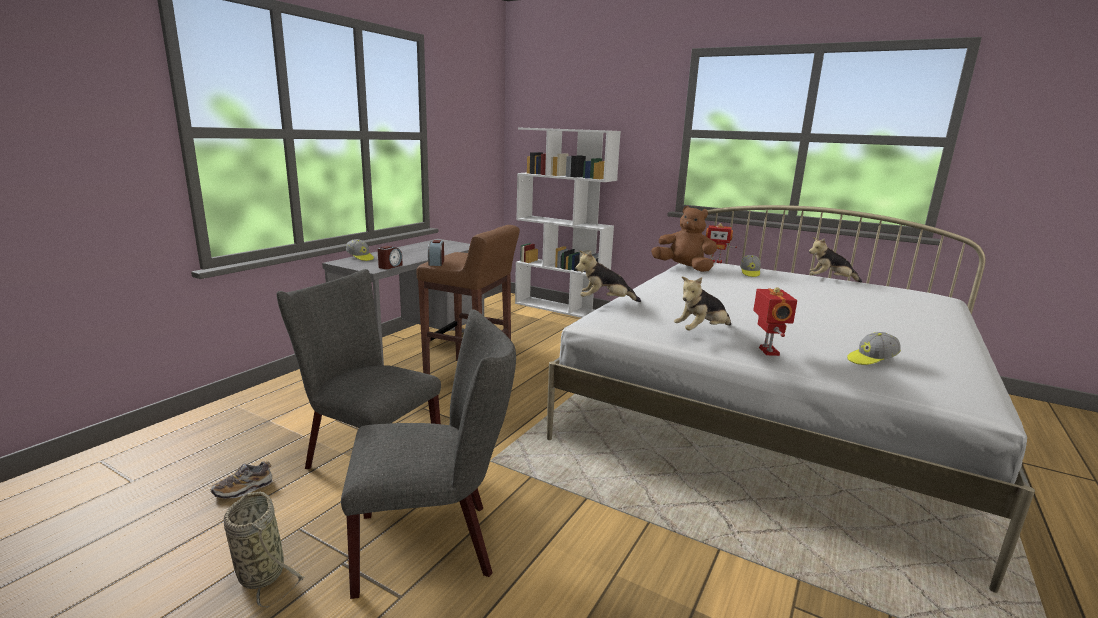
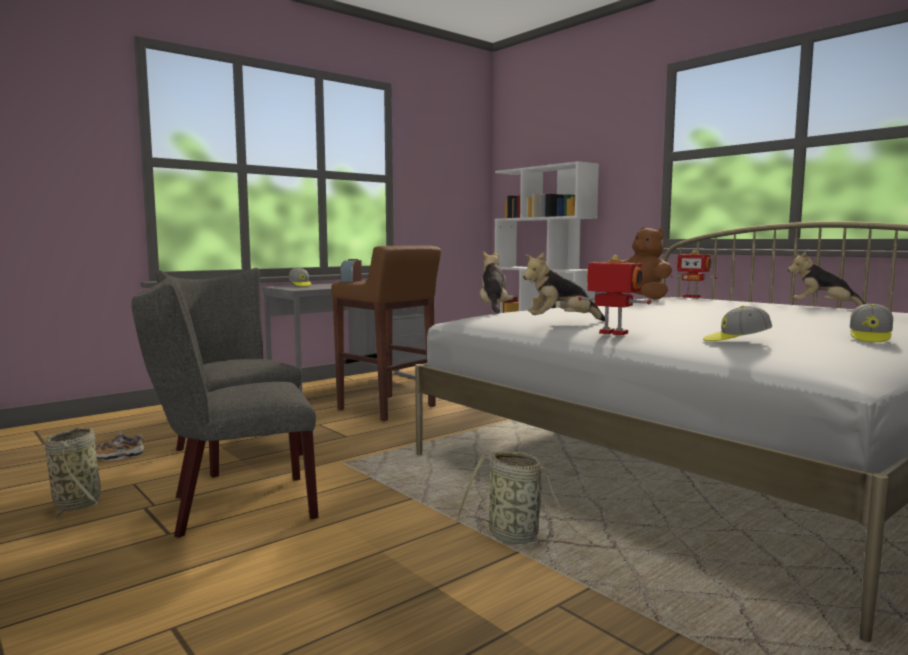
camera: 20 degrees right, 10 degrees down
(390, 266) = (316, 288): alarm clock -> none
(434, 544) = (233, 507): grey chair -> grey chair turned 150 degrees clockwise
(605, 301) = (494, 309): plush toy -> plush toy turned 75 degrees clockwise
(706, 532) = (517, 537): none -> basket
(749, 273) = (717, 301): cap -> cap (870, 338)
(767, 351) = (612, 333): toy robot -> toy robot turned 75 degrees counterclockwise

